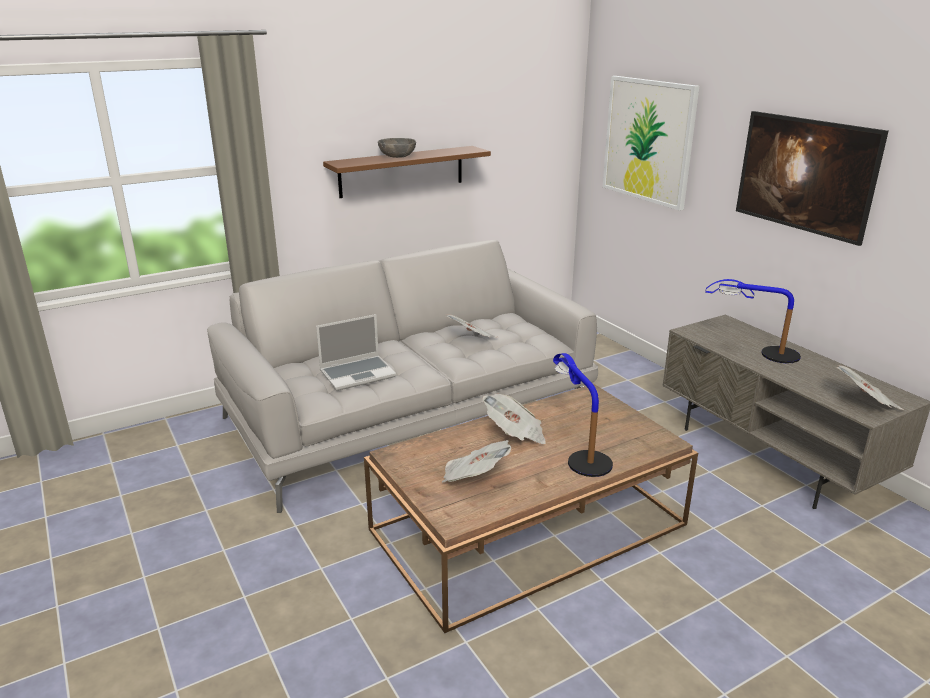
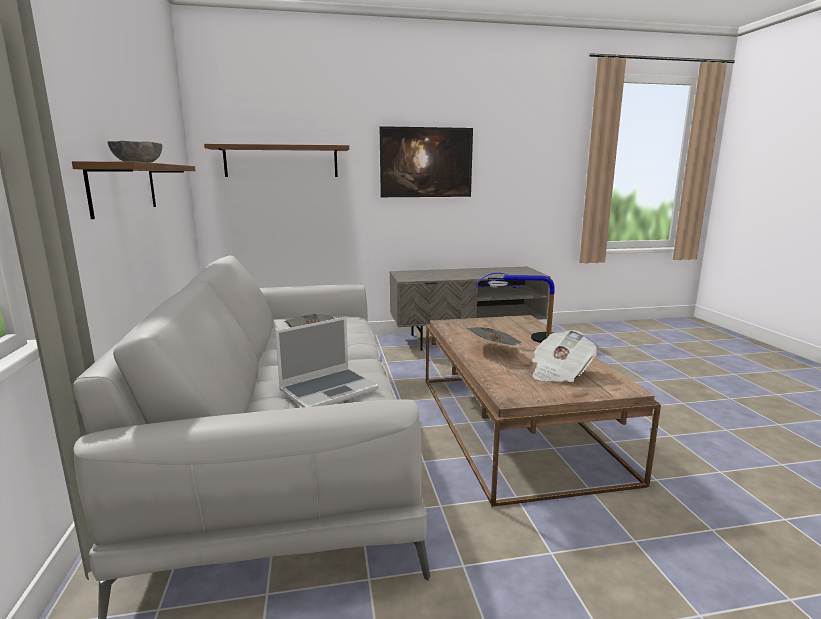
camera: 70 degrees left, 10 degrees down
(358, 374) = (329, 390): laptop -> laptop turned 60 degrees clockwise
(648, 140) = (281, 161): picture -> brown shelf
(759, 352) = (450, 274): table lamp -> none
(865, 403) = (524, 272): newspaper -> none

